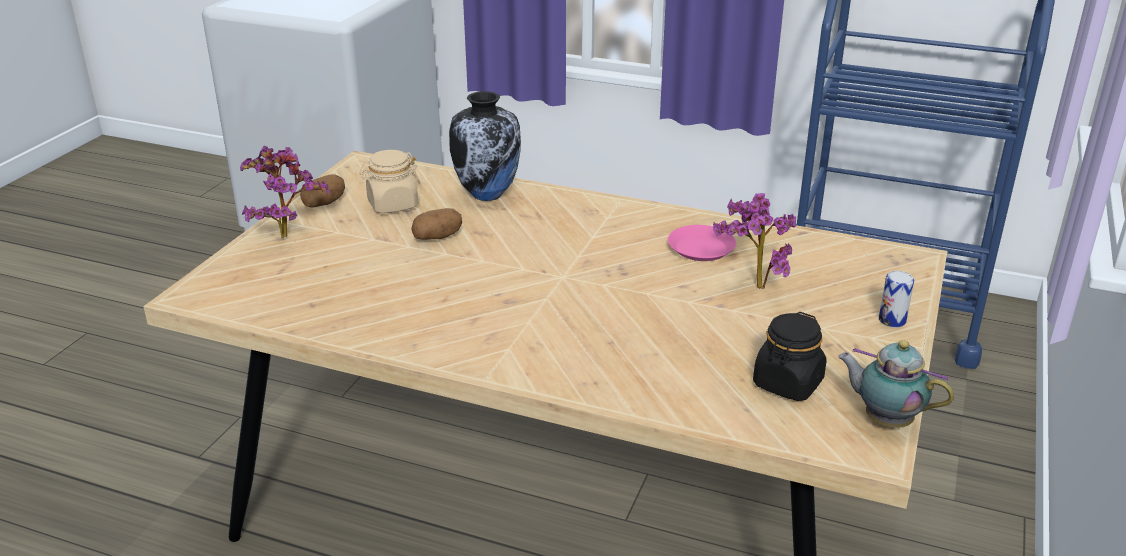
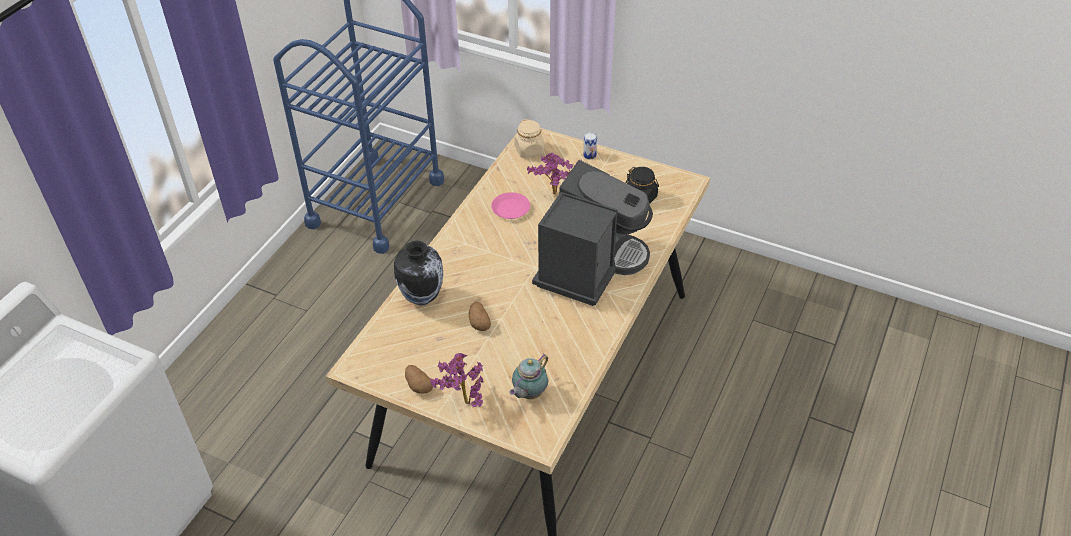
camera: 85 degrees left, 15 degrees up
(392, 205) = (428, 347): beige jar -> beige jar (529, 150)
(574, 327) = (589, 265): none -> coffee machine
(884, 420) = (667, 174): teapot -> teapot (529, 394)

